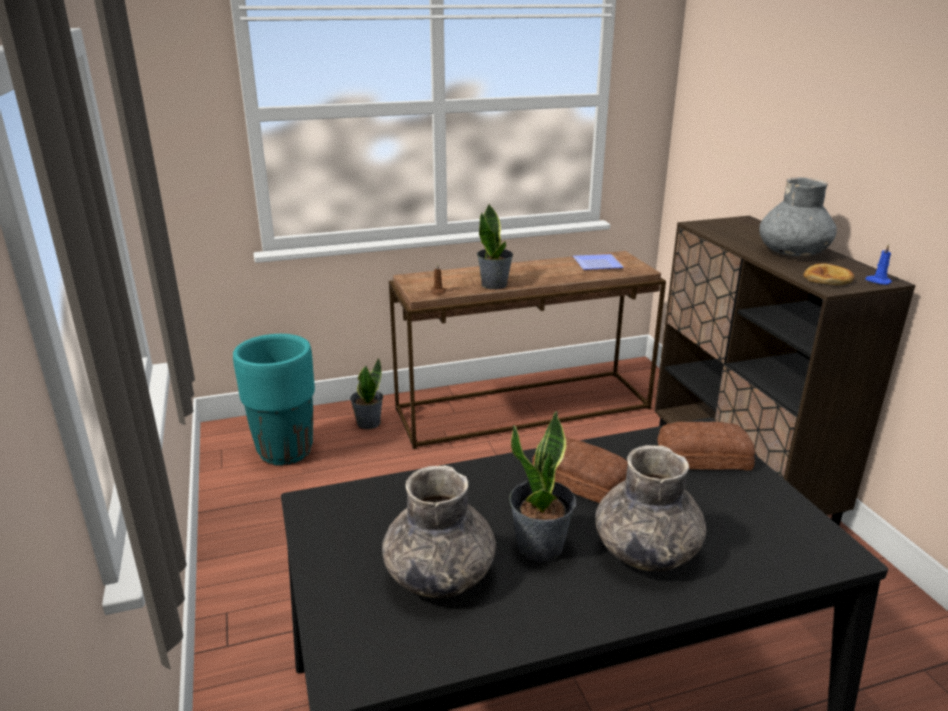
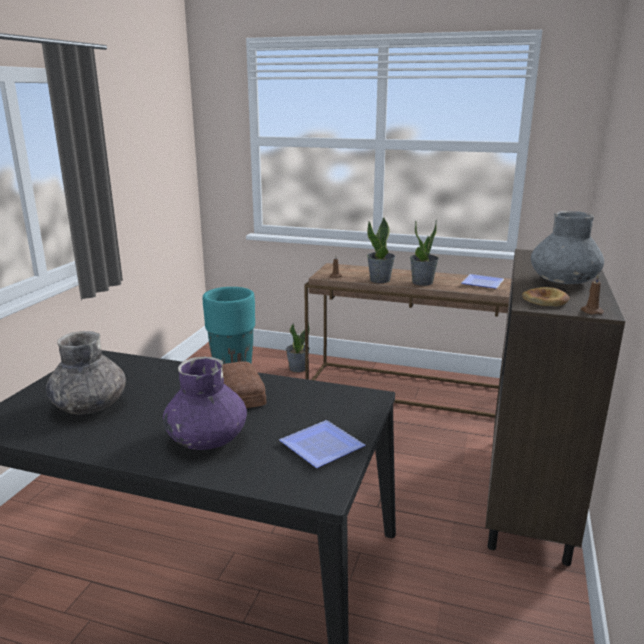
camera: 35 degrees right, 5 degrees down
(540, 546) = (157, 414): potted plant -> potted plant (422, 282)
(645, 550) = (207, 438): grey vase -> purple vase
(702, 456) = (341, 409): bread -> none
(759, 508) = (321, 448): none -> plate
(877, 281) = (590, 311): blue candle -> brown candle

